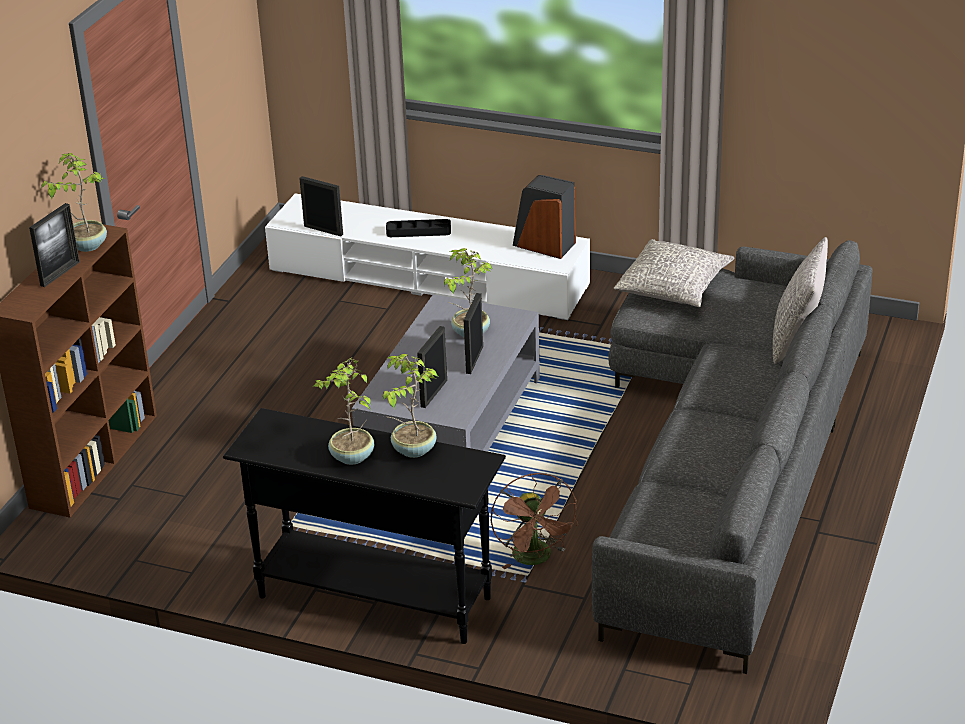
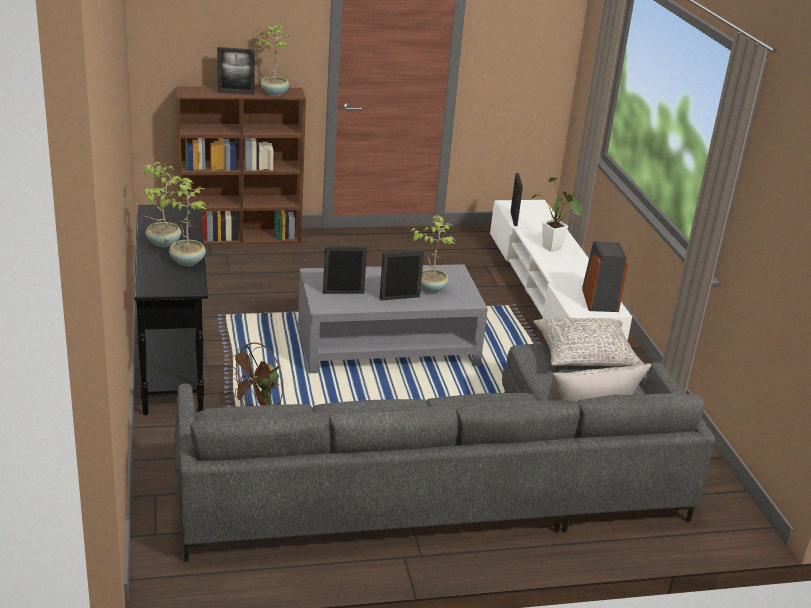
camera: 55 degrees right, 5 degrees down
(418, 231) = (554, 250): black tray -> potted plant

